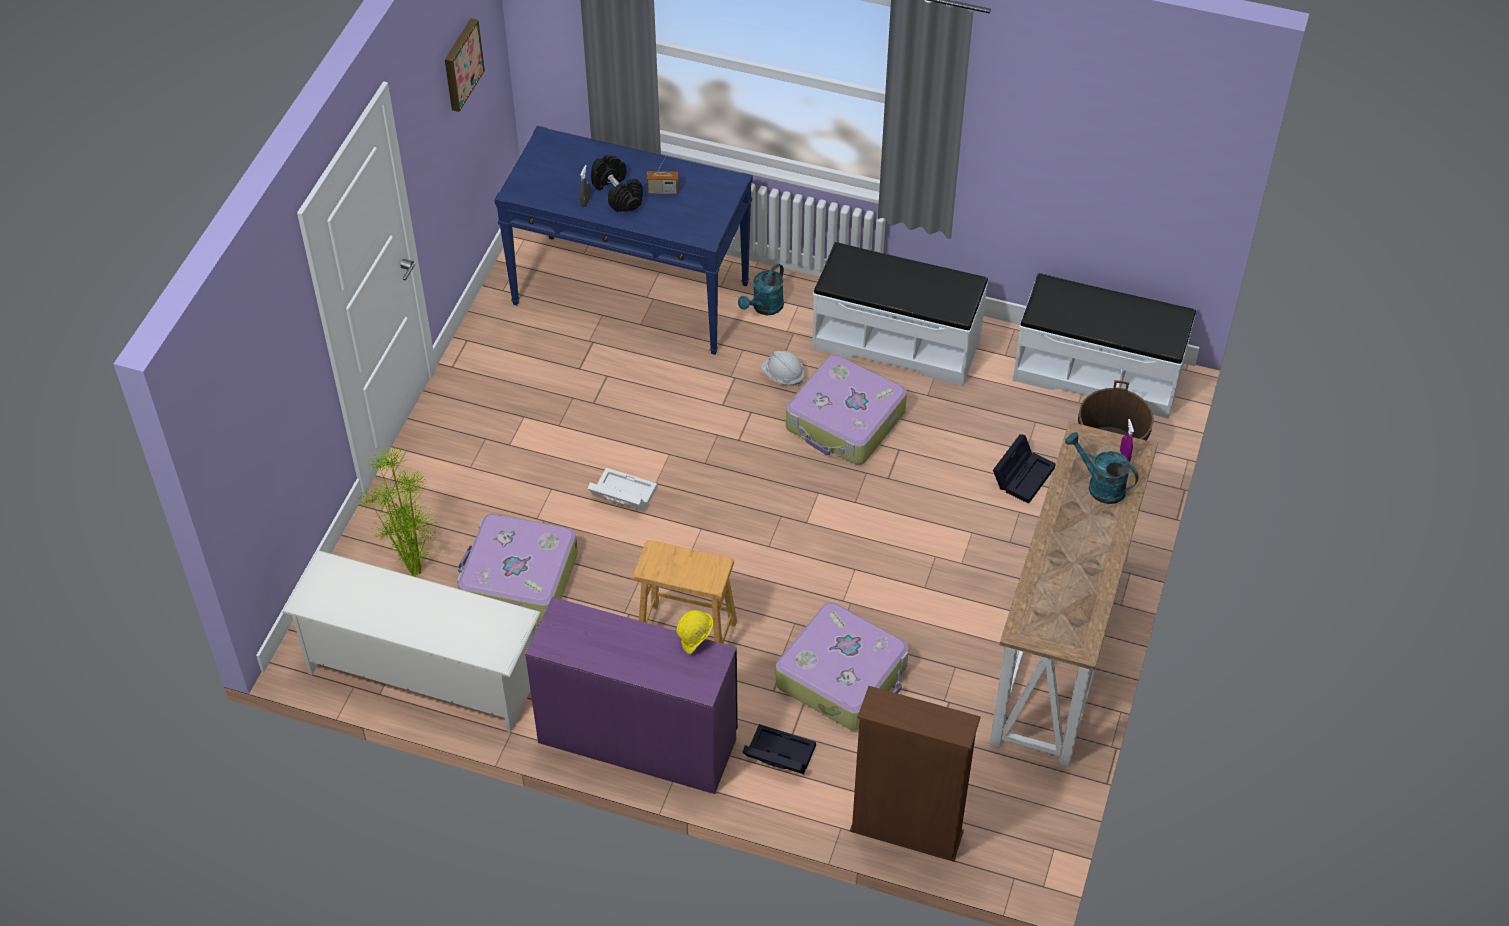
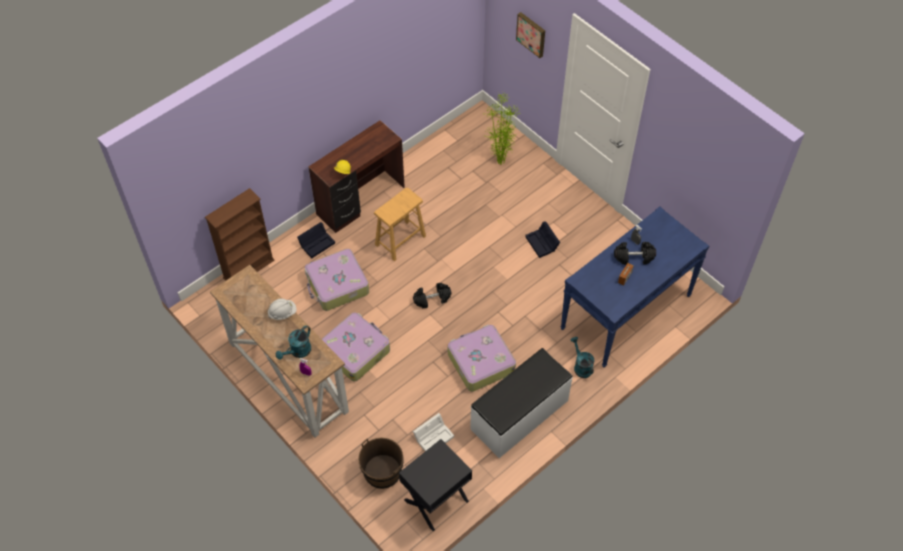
camera: 120 degrees right, 5 degrees up
(423, 672) = (445, 146): white shoe rack -> none
(461, 64) = (704, 158): picture -> picture (531, 34)
(518, 579) = (471, 195): suitcase -> suitcase (355, 350)
(621, 495) = (494, 250): white storage box -> white storage box (434, 436)
(637, 738) = (361, 201): purple desk -> brown desk
(775, 532) = (432, 299): none -> black dumbbell
(783, 376) = (528, 351): white hard hat -> white hard hat (282, 313)
(1023, 474) = (395, 422): black storage box -> black storage box (542, 243)
(1098, 373) = (436, 501): white bench -> black nightstand
(1100, 485) = (298, 352): turquoise watering can -> turquoise watering can turned 150 degrees clockwise

